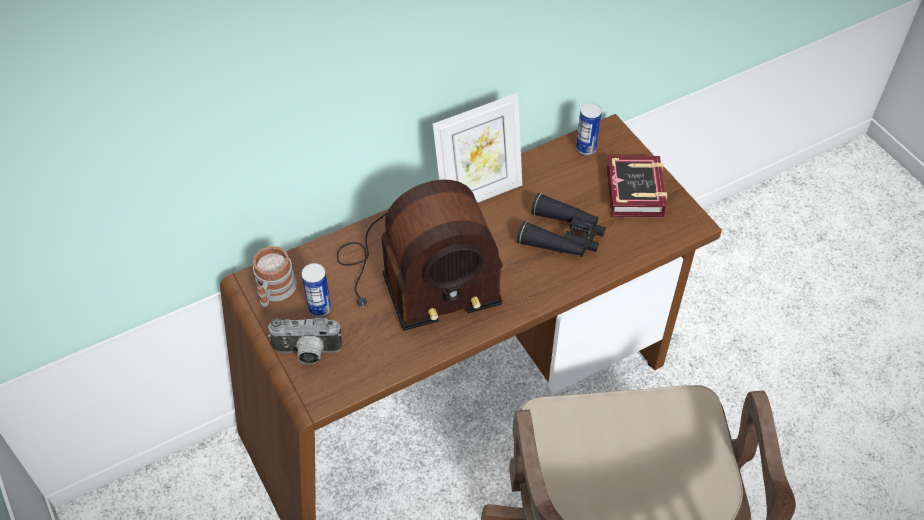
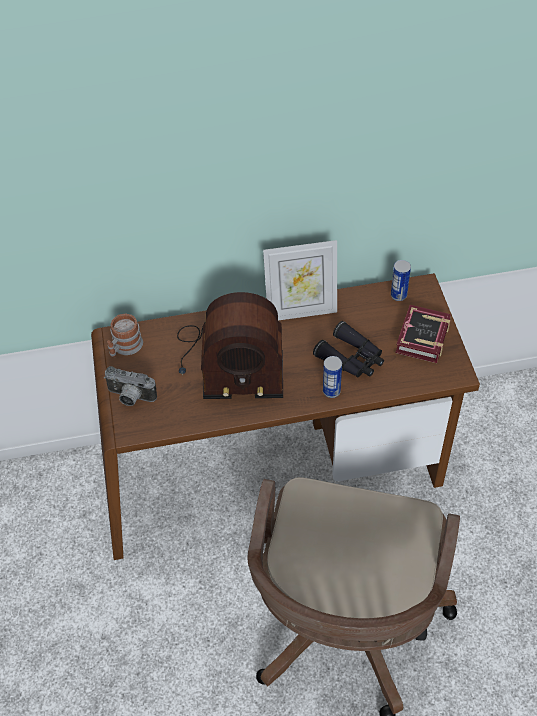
camera: 20 degrees right, 0 degrees up
(319, 308) = (151, 368): can -> can (331, 391)

